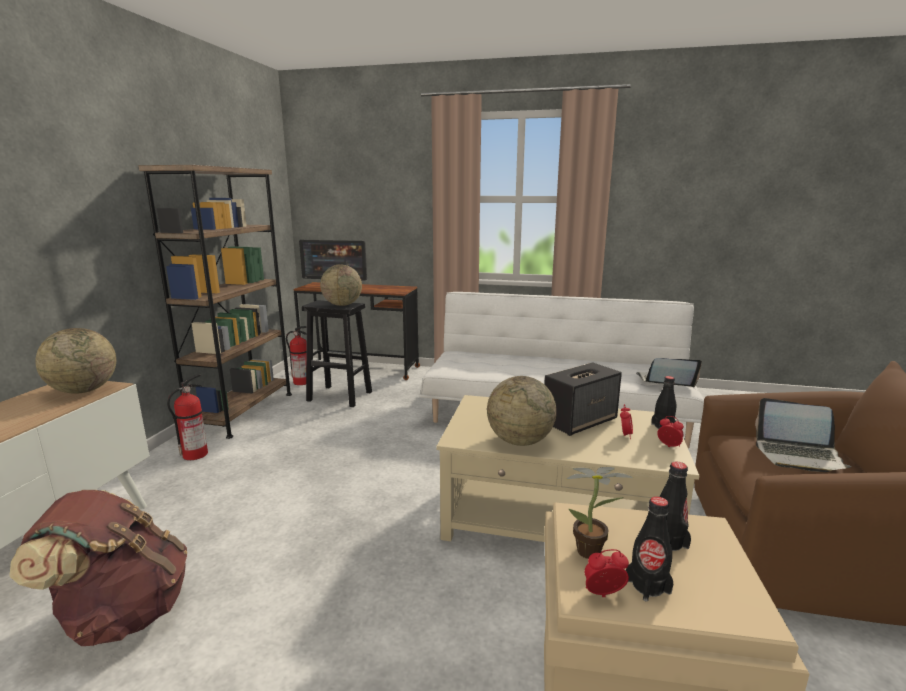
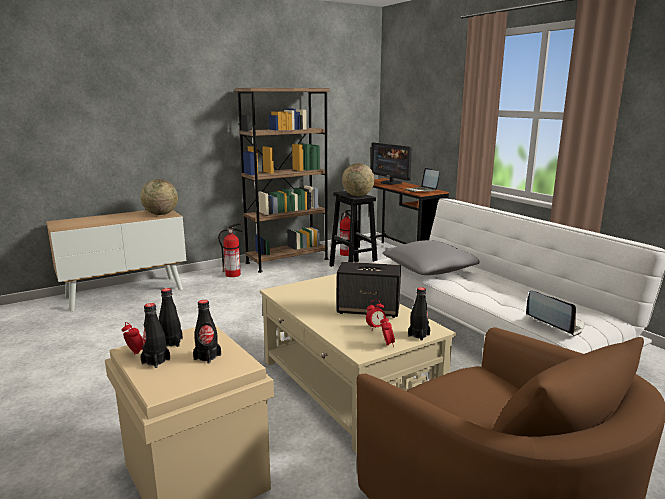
camera: 45 degrees right, 0 degrees up
(122, 614) = (117, 324): brown backpack -> none
(494, 368) = (429, 270): none -> grey pillow
(519, 441) = (304, 304): globe -> none
(593, 552) = (171, 342): potted plant -> black bottle
(798, 456) = (487, 399): laptop -> laptop (421, 190)

